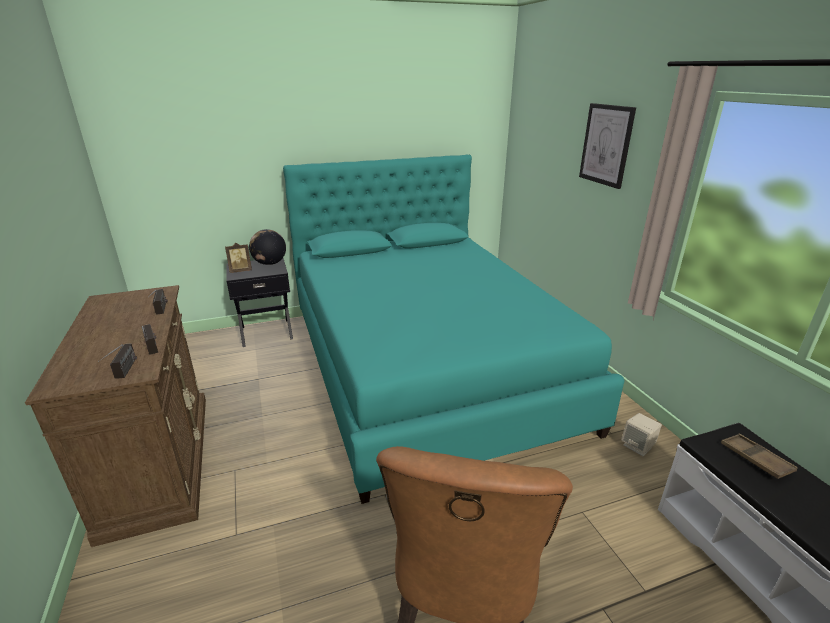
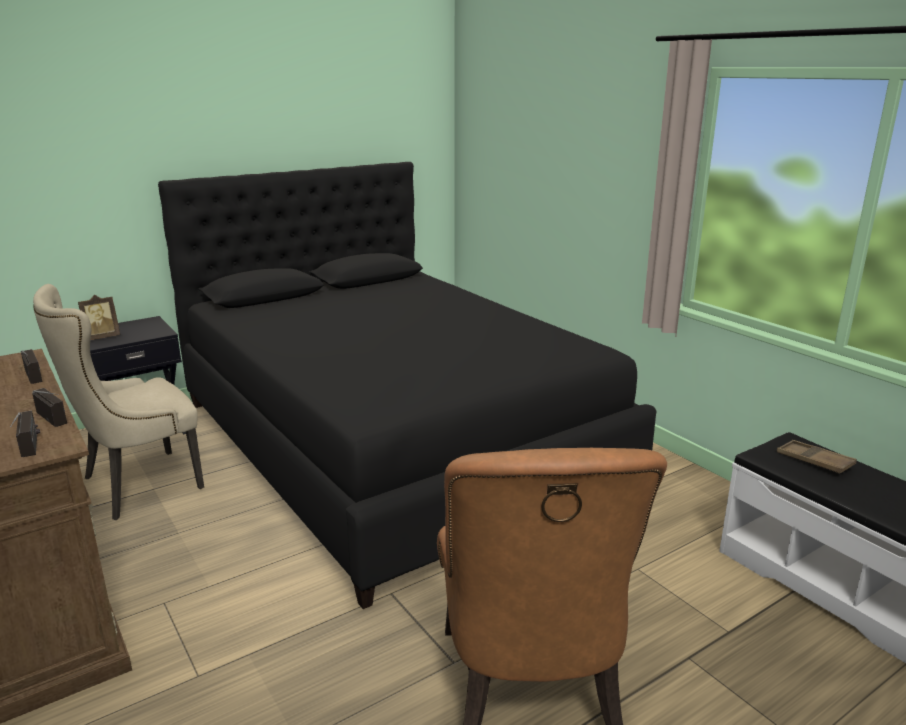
camera: 15 degrees left, 5 degrees down
(251, 374) = (139, 485): none -> beige chair
(270, 263) = (143, 325): globe -> none
(426, 365) = (393, 442): turquoise bed -> black bed
(606, 145) = (590, 137): picture -> none
(638, 446) = (680, 493): beige speaker -> none

